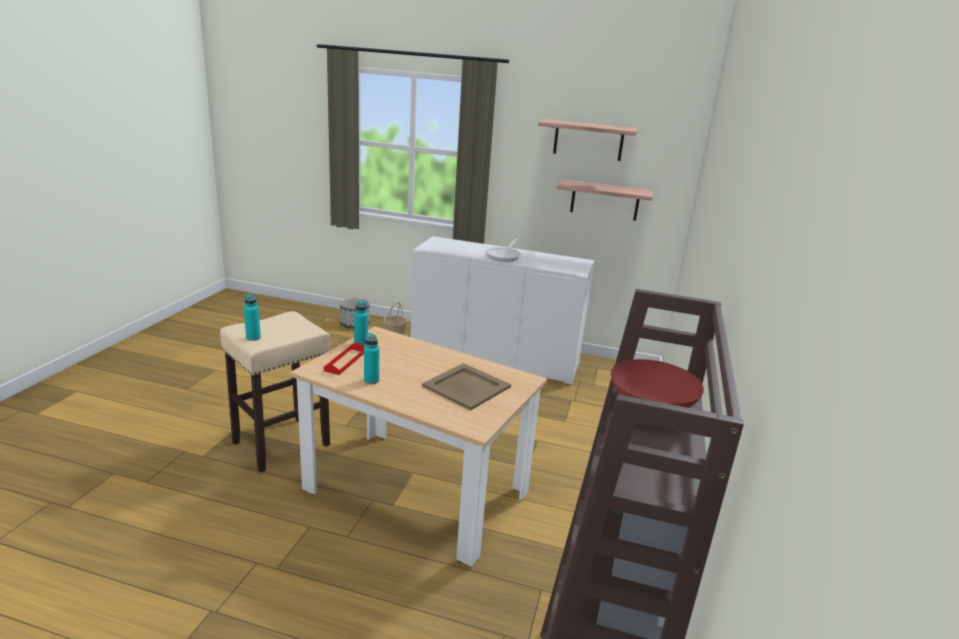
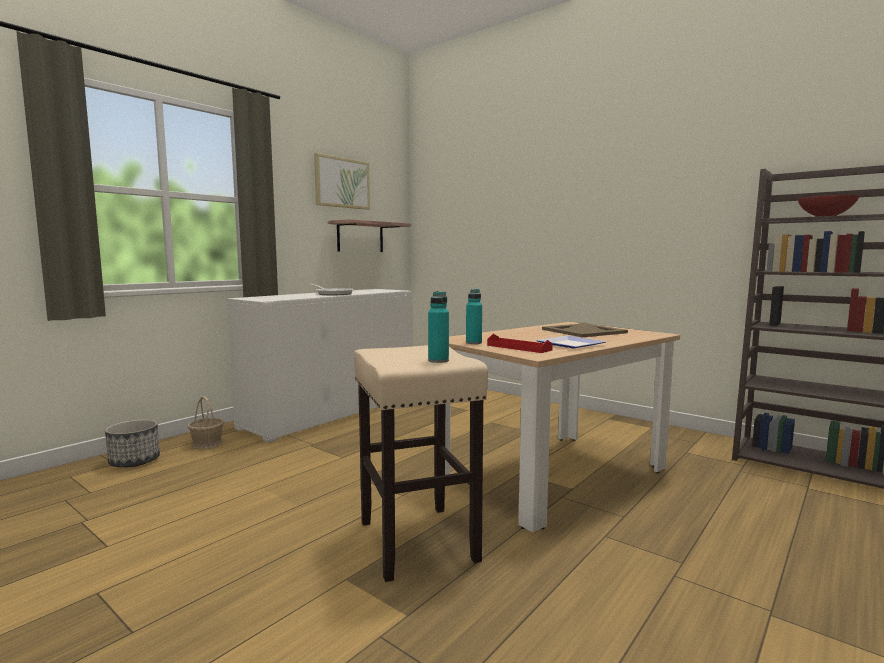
camera: 65 degrees left, 15 degrees down
(371, 380) = (568, 344): turquoise bottle -> plate
(588, 140) = (342, 183): shelf -> picture

